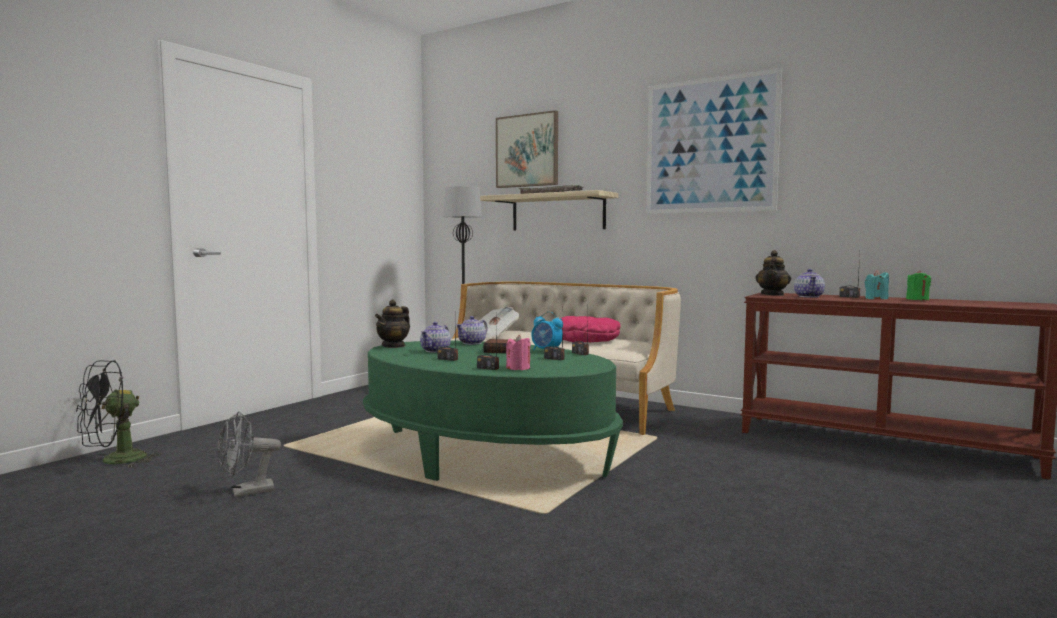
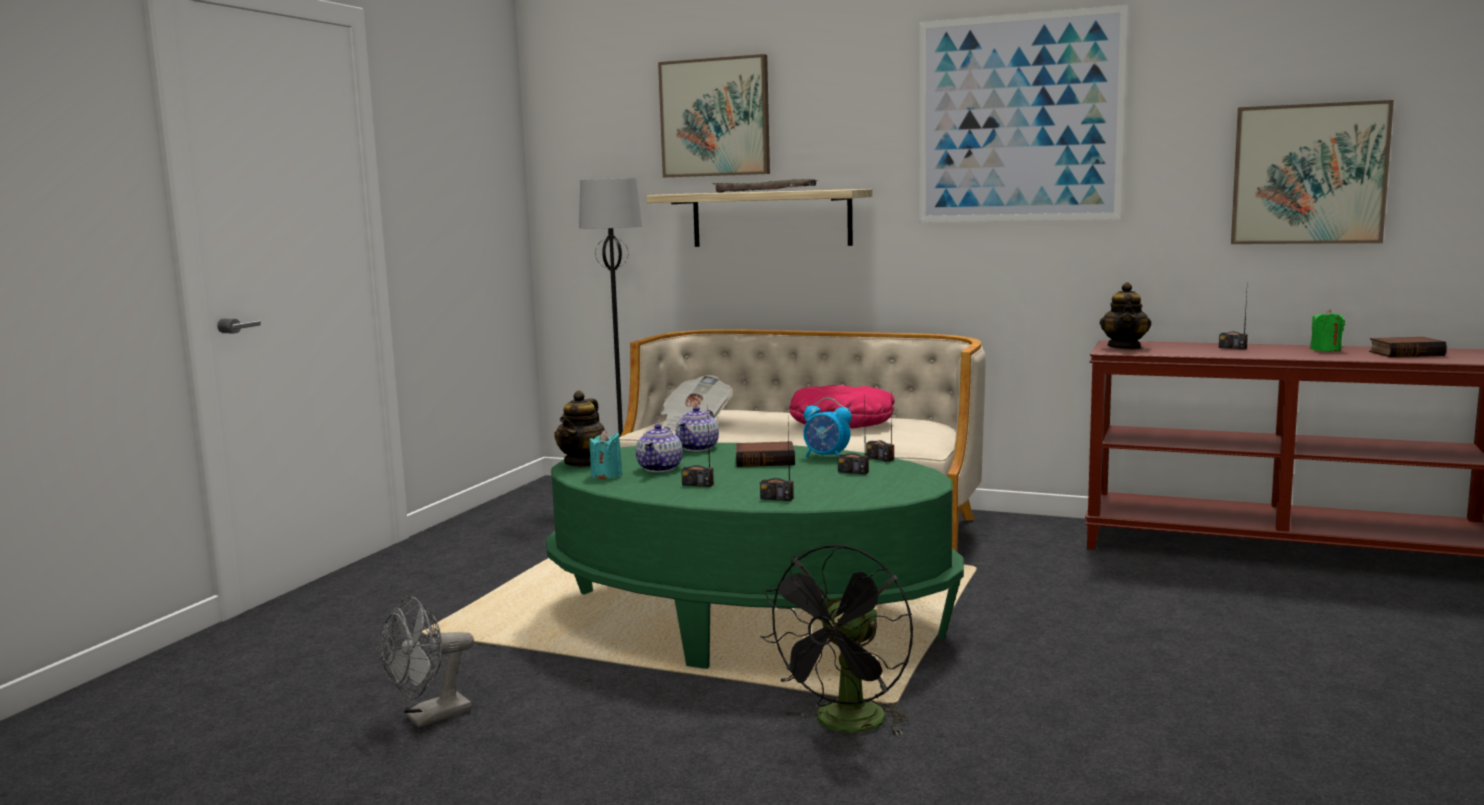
camera: 10 degrees left, 5 degrees up
(115, 461) = (161, 687): black fan -> black fan (846, 726)
(518, 368) = (821, 495): pink candle -> none
(809, 296) = (1178, 349): teapot -> none
(876, 299) = (1272, 351): turquoise candle -> turquoise candle (606, 475)
(908, 178) = (1308, 174): none -> picture
(977, 302) = (1406, 353): none -> book

